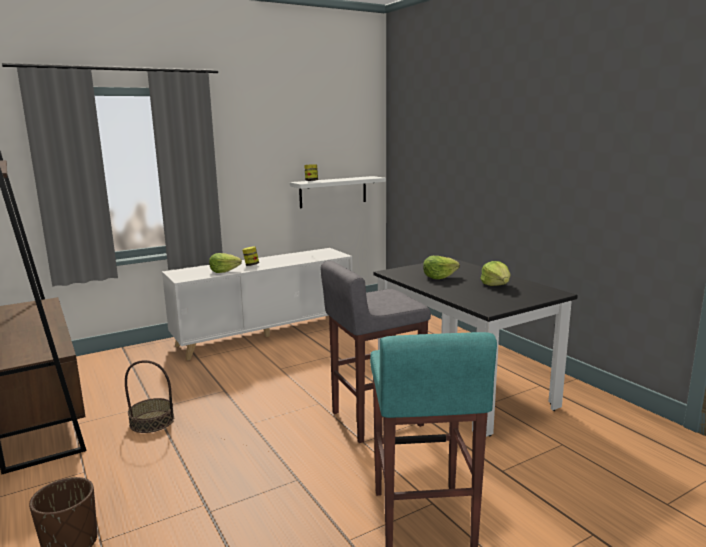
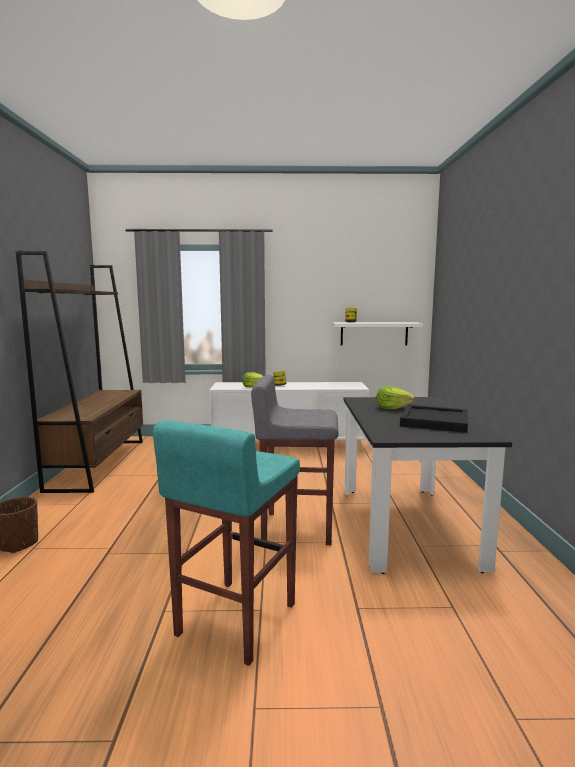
camera: 30 degrees right, 5 degrees down
(152, 421) = (147, 485): basket -> none
(496, 285) = (435, 421): lettuce -> black tray

